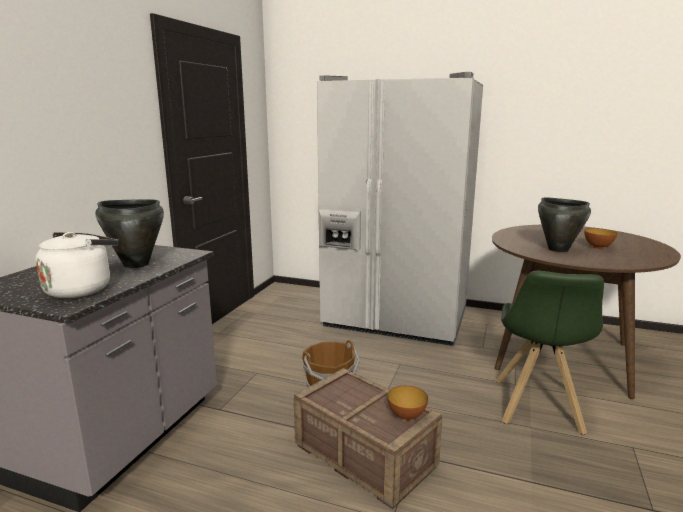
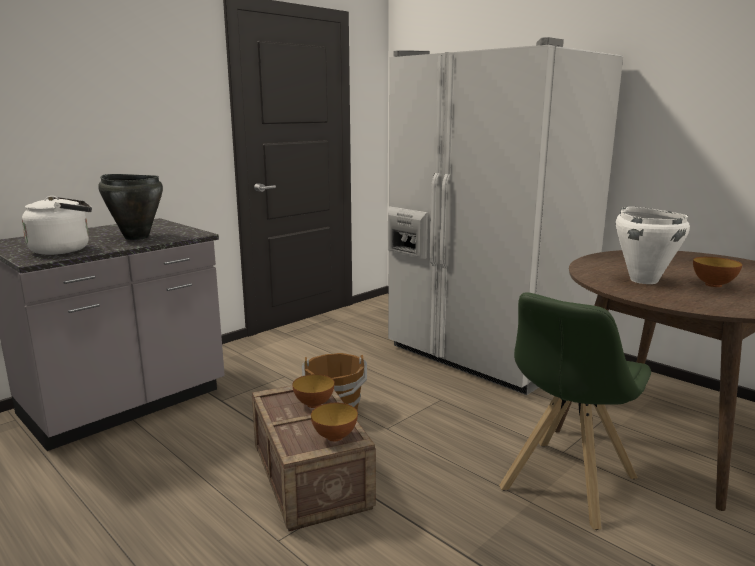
camera: 25 degrees right, 0 degrees up
(357, 392) = (314, 404): none -> bowl
(557, 249) = (643, 280): black cooking pot -> white cooking pot

